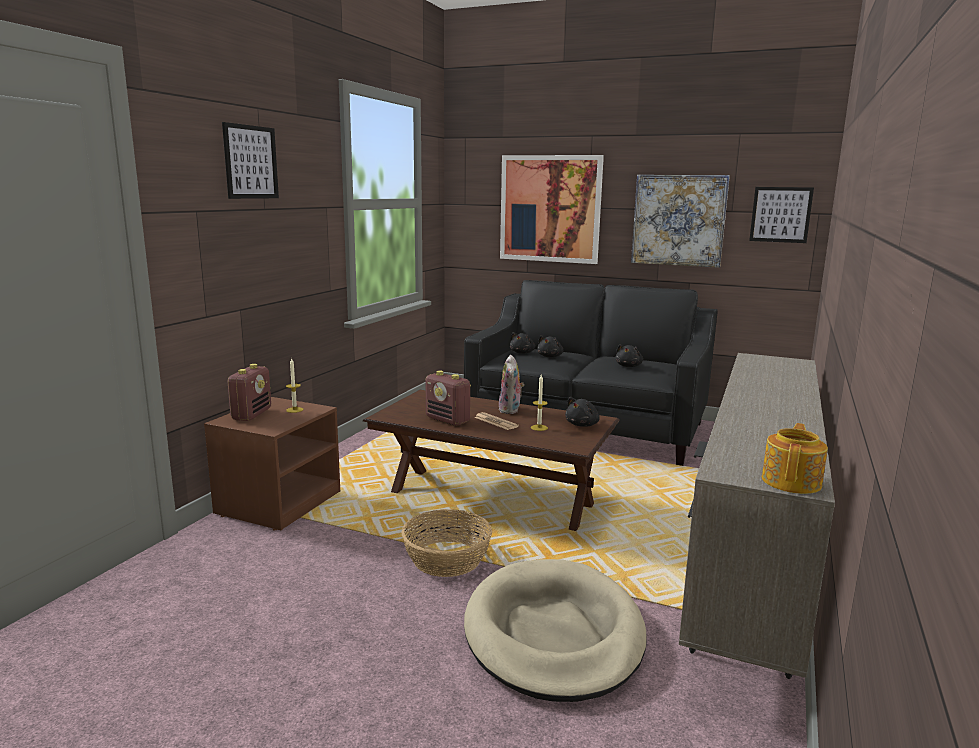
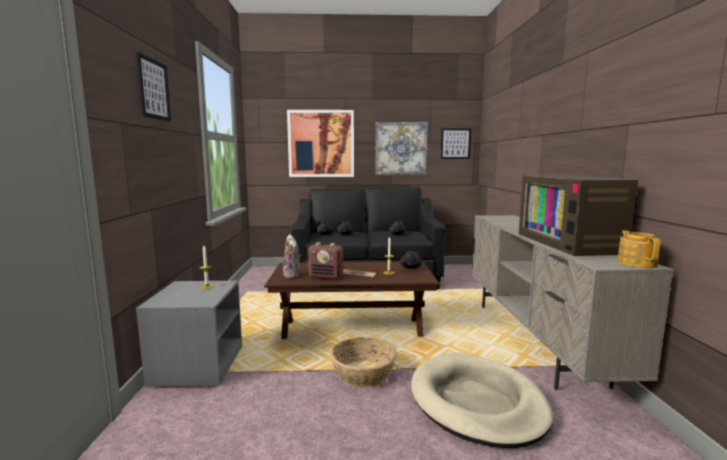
camera: 25 degrees left, 5 degrees down
(251, 414) = (173, 295): radio -> none
(278, 502) = (197, 365): brown nightstand -> grey nightstand
(511, 410) = (357, 266): plush toy -> plush toy (293, 275)
(774, 429) = (571, 243): none -> television

